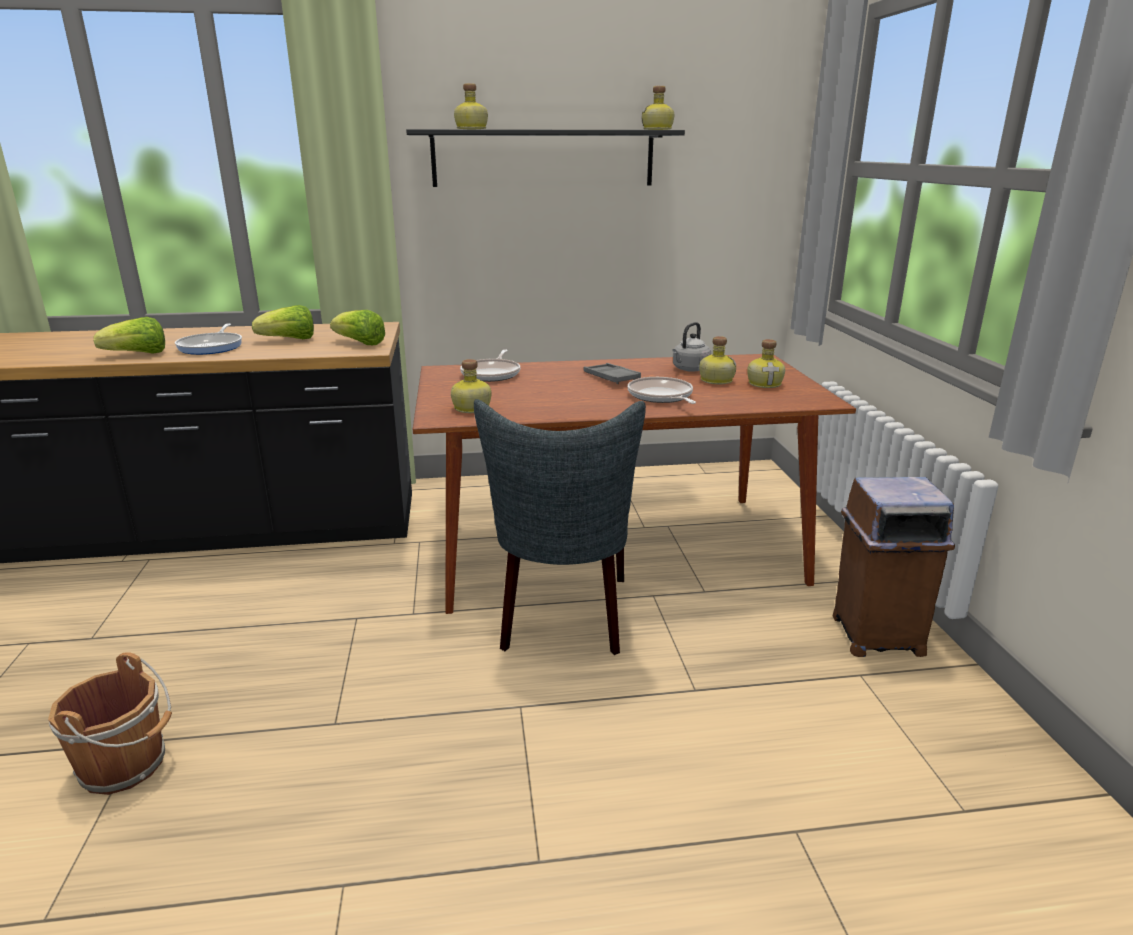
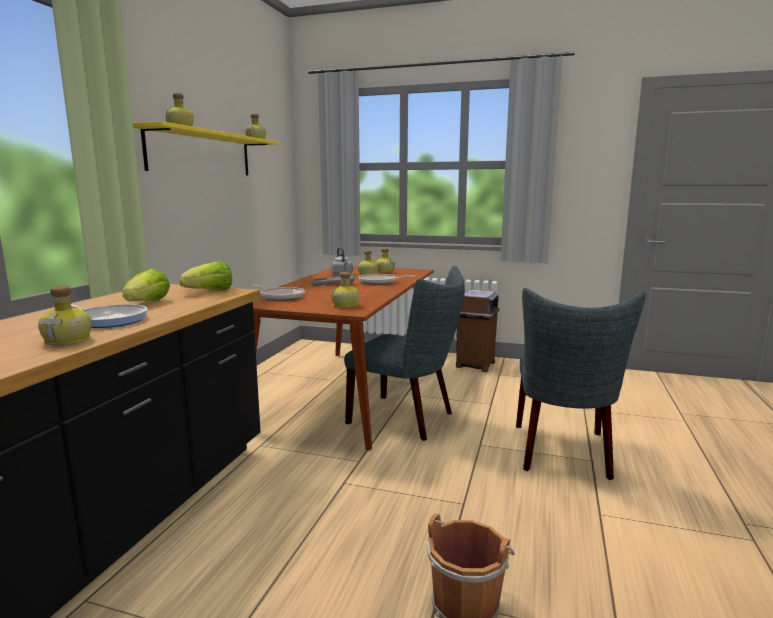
camera: 65 degrees left, 10 degrees down
(138, 354) = (69, 340): lettuce -> bottle
(543, 158) = (202, 154): black shelf -> yellow shelf
(543, 815) = (563, 454): none -> grey chair

